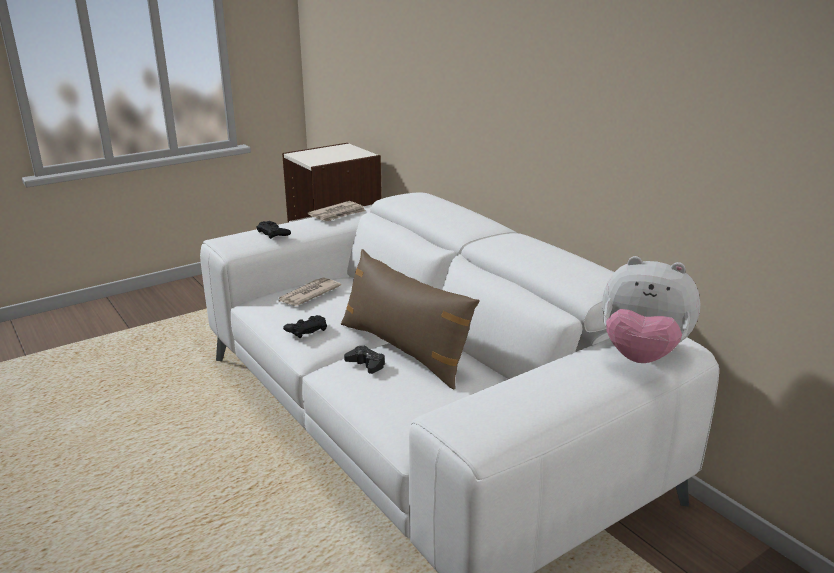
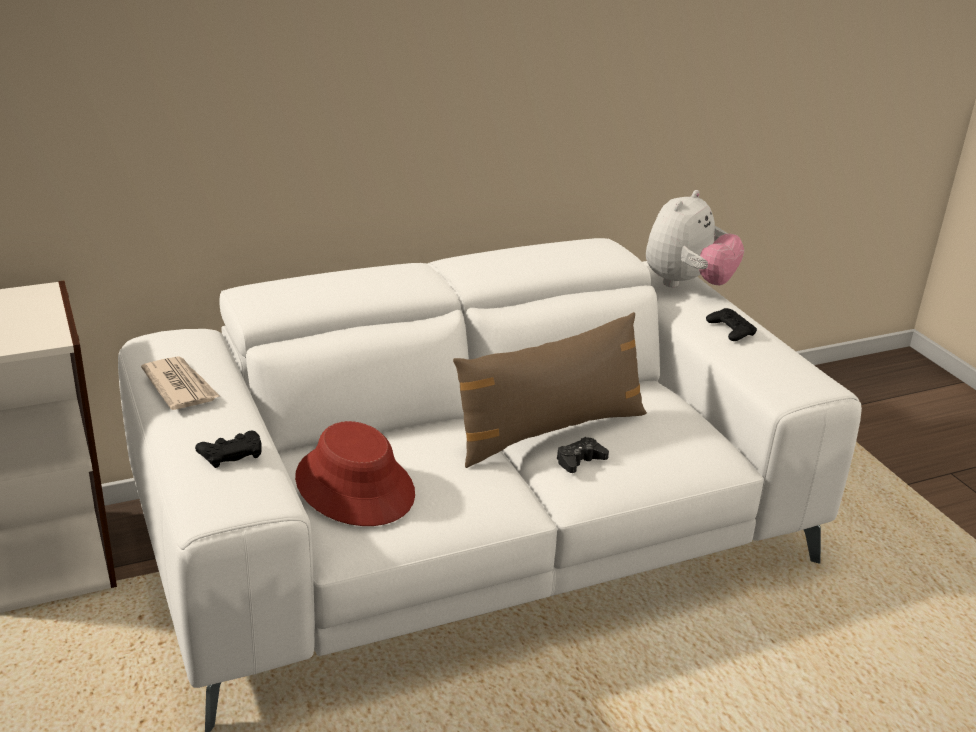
camera: 80 degrees left, 5 degrees up
(306, 330) = (472, 497): black game controller -> black game controller (730, 330)
(308, 294) = (355, 486): newspaper -> red hat

